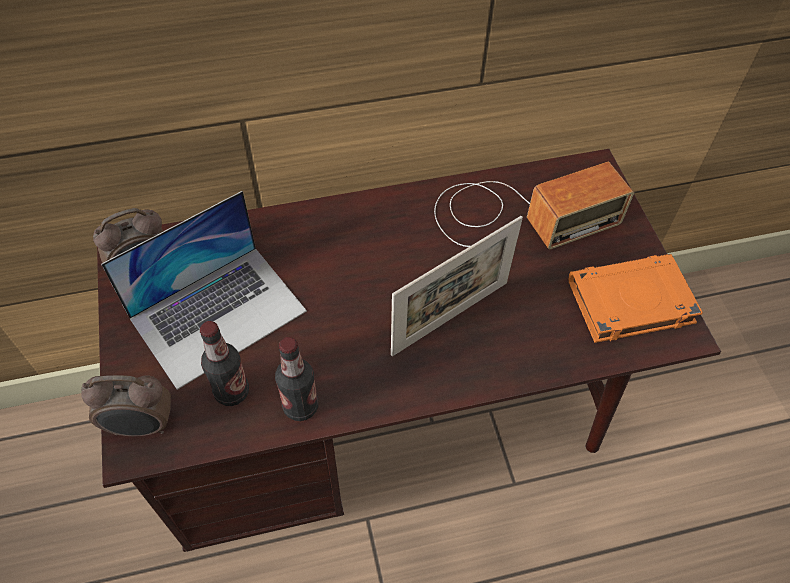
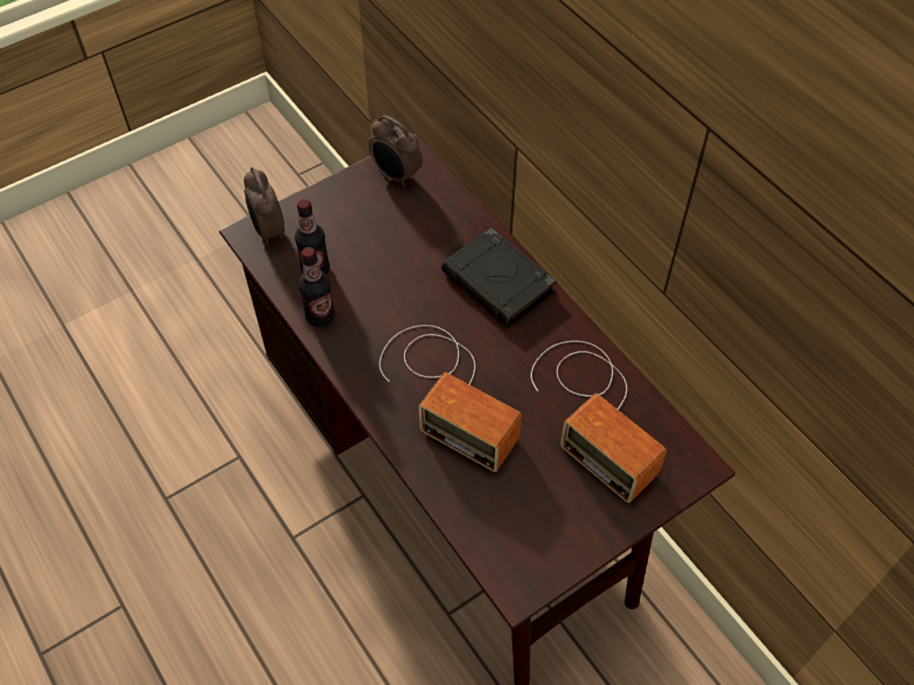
camera: 70 degrees right, 0 degrees up
(219, 314) = (379, 235): laptop -> none
(341, 232) = (499, 282): none -> black book
(450, 317) = (447, 390): picture frame -> radio
(629, 302) = (532, 532): orange book -> none

